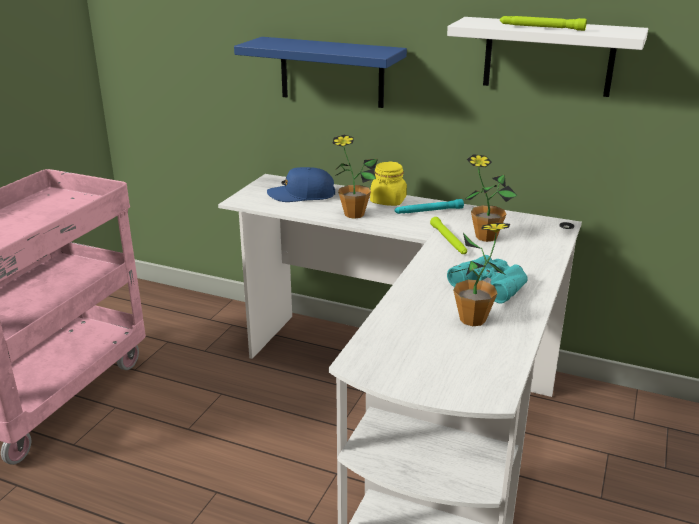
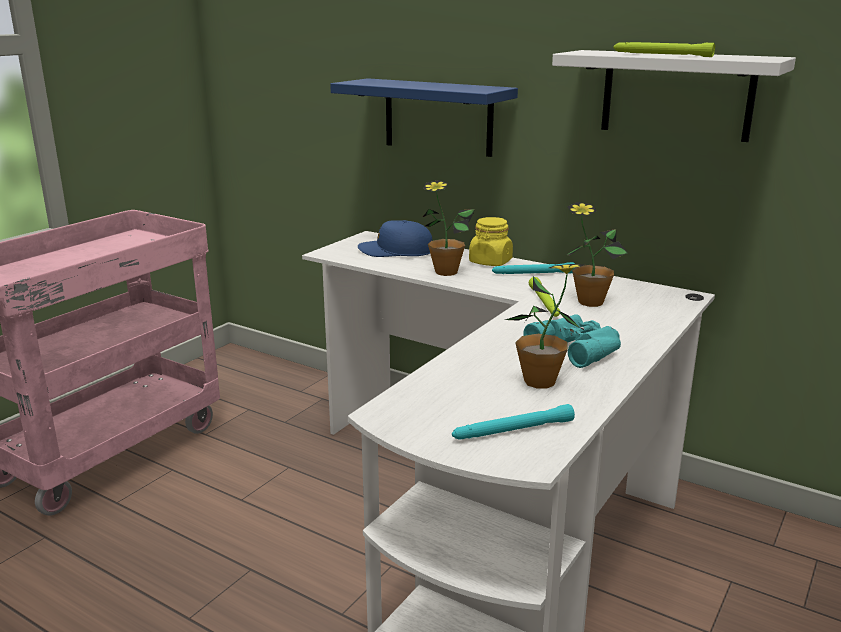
camera: 10 degrees right, 5 degrees down
(468, 368) = (512, 430): none -> turquoise flashlight

